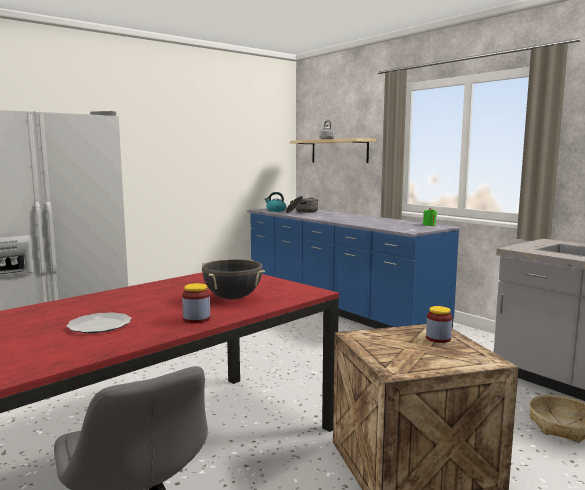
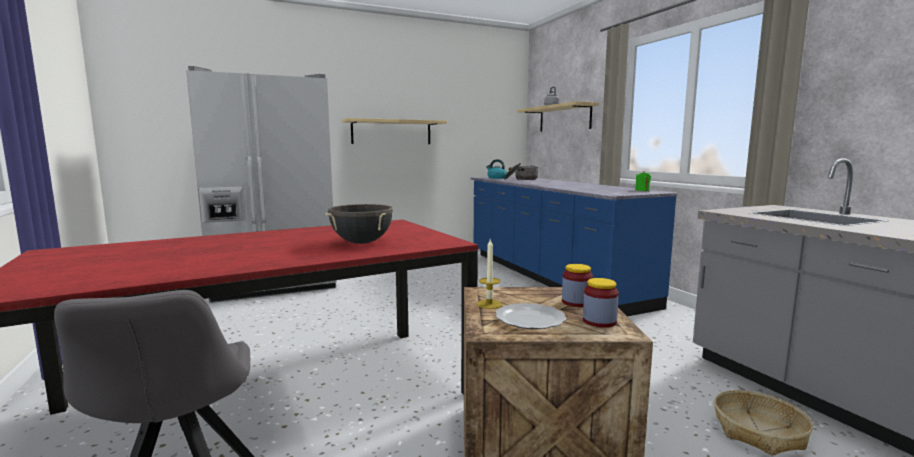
camera: 15 degrees right, 0 degrees up
(100, 325) = (206, 256): plate -> plate (531, 319)
(166, 165) = (391, 132): none -> shelf
(196, 319) = (299, 257): jar -> jar (599, 321)
(372, 347) = (489, 304): none -> candle

